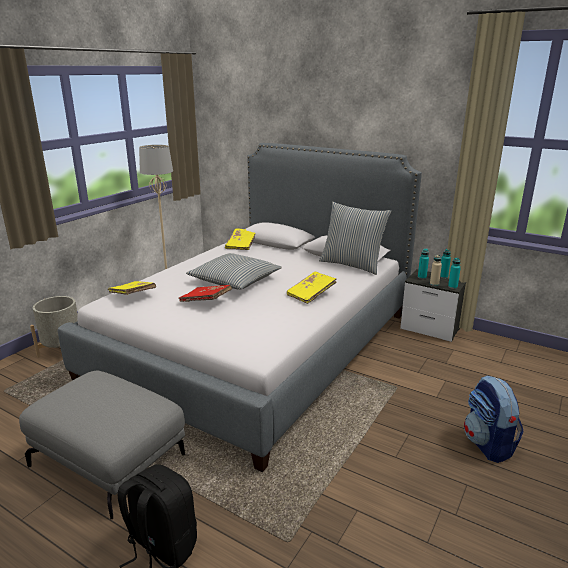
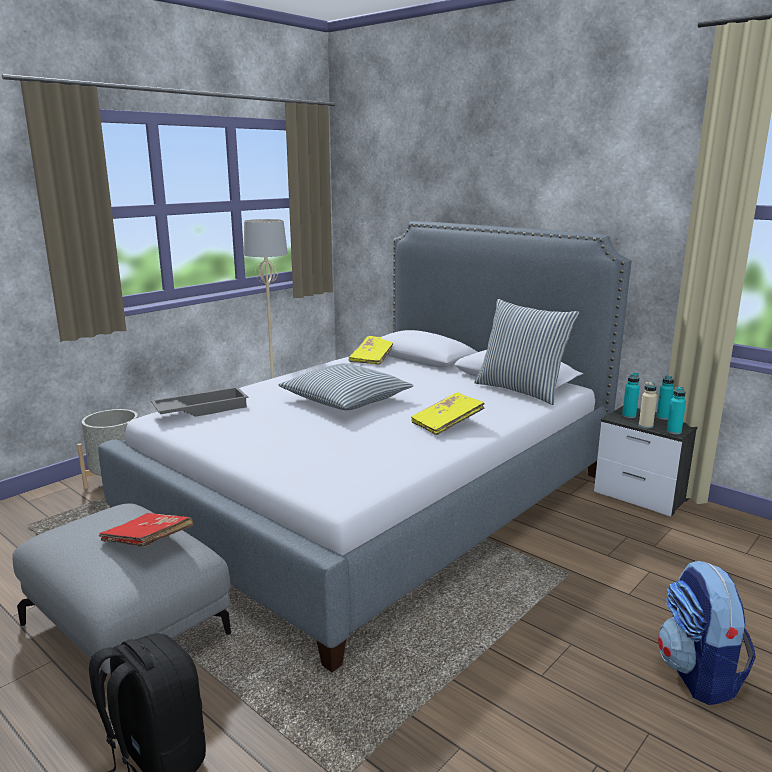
camera: 10 degrees right, 5 degrees down
(132, 295) = (201, 409): yellow book -> grey tray
(206, 301) = (295, 422): red book -> red book (147, 542)

